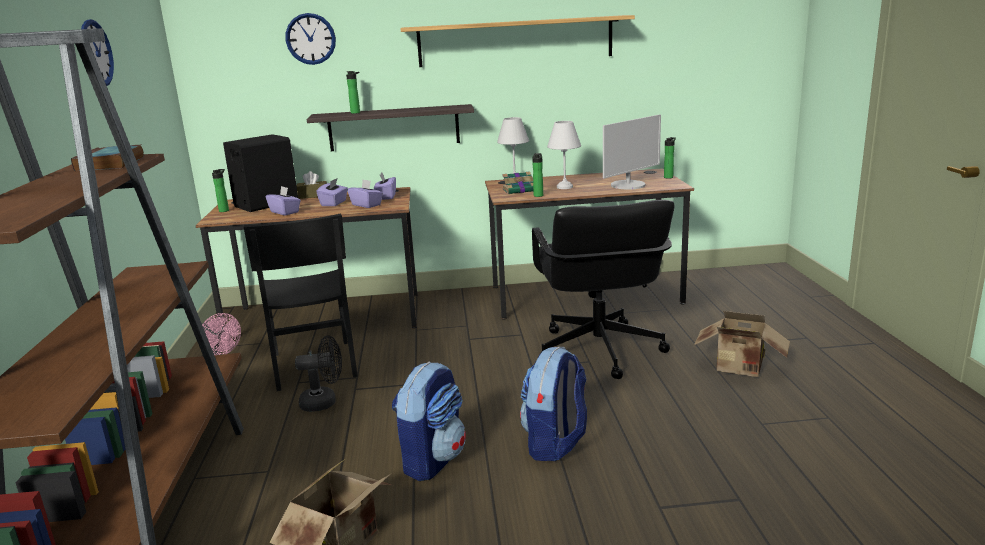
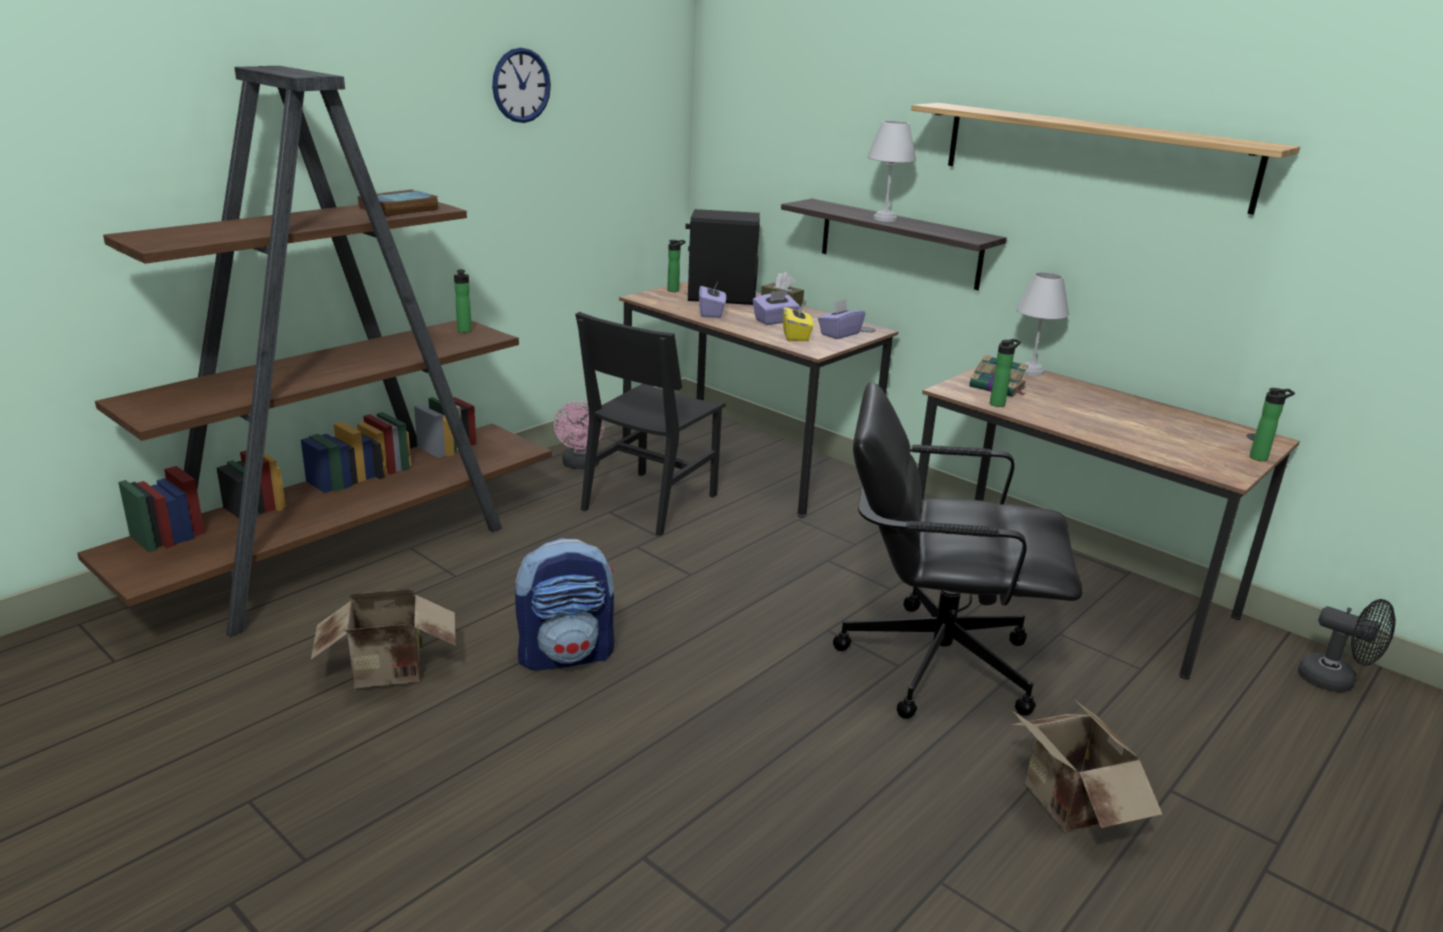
camera: 45 degrees right, 5 degrees up
(310, 39) = (829, 98): wall clock -> none
(324, 402) = (593, 543): black fan -> black fan (1335, 681)
(356, 113) = (848, 210): bottle -> bottle (464, 331)
(366, 205) = (796, 336): purple tissue box -> yellow tissue box
(555, 444) = (685, 722): backpack -> none
(564, 187) = (1063, 407): white table lamp -> white table lamp (884, 219)
(598, 351) = (935, 662): black office chair -> black office chair turned 60 degrees clockwise
(628, 185) = (1158, 443): monitor -> none

